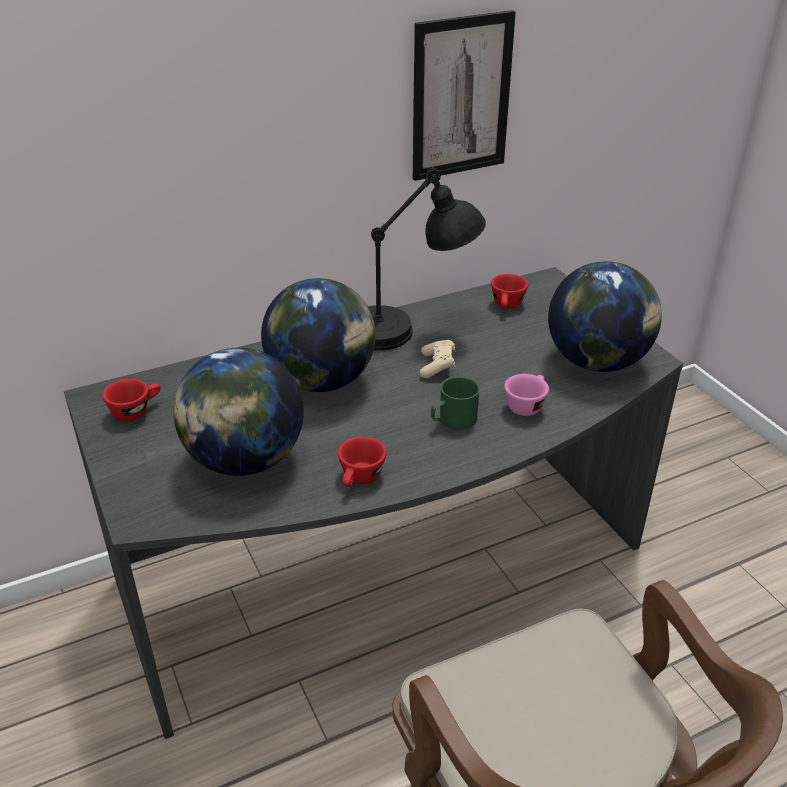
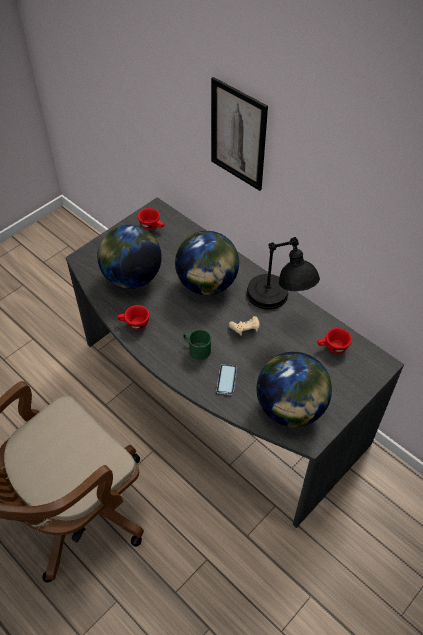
camera: 70 degrees right, 15 degrees up
(461, 97) = (364, 217): picture -> picture (238, 135)
(526, 405) = (226, 380): pink cup -> phone

